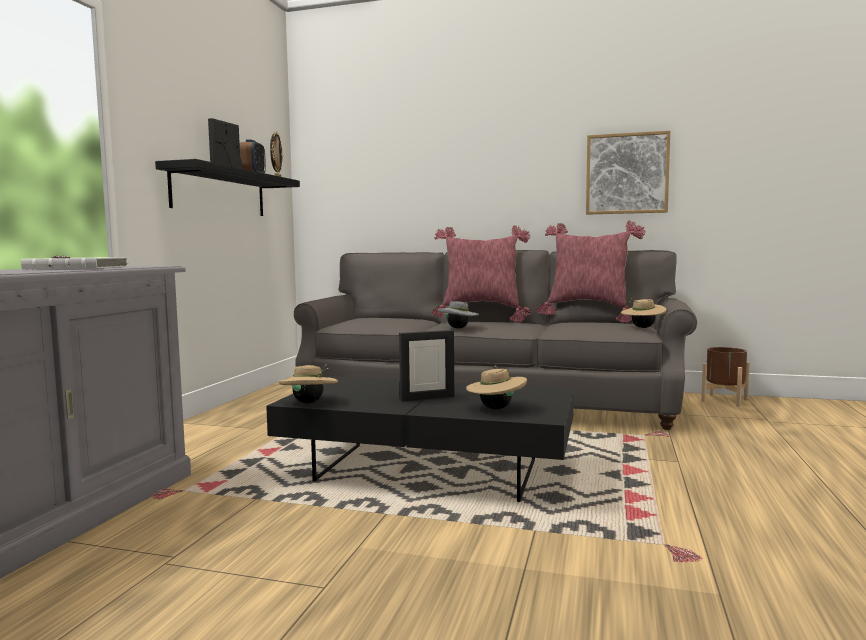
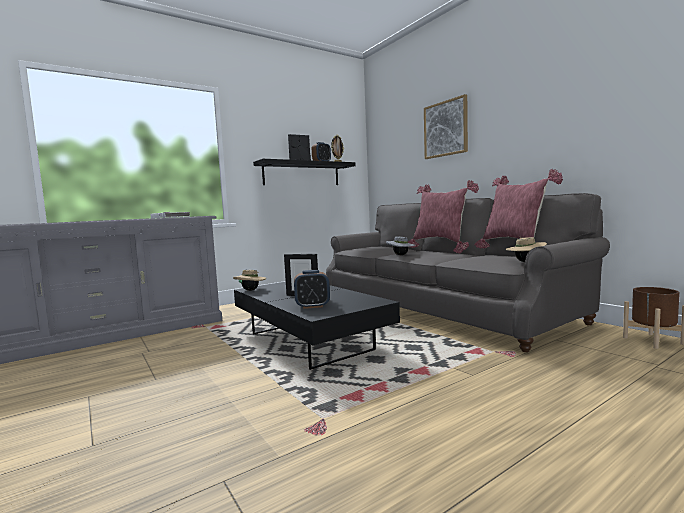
camera: 40 degrees right, 0 degrees up
(496, 408) = (312, 306): beige hat -> alarm clock
(627, 174) = (570, 126): picture -> picture (445, 129)

